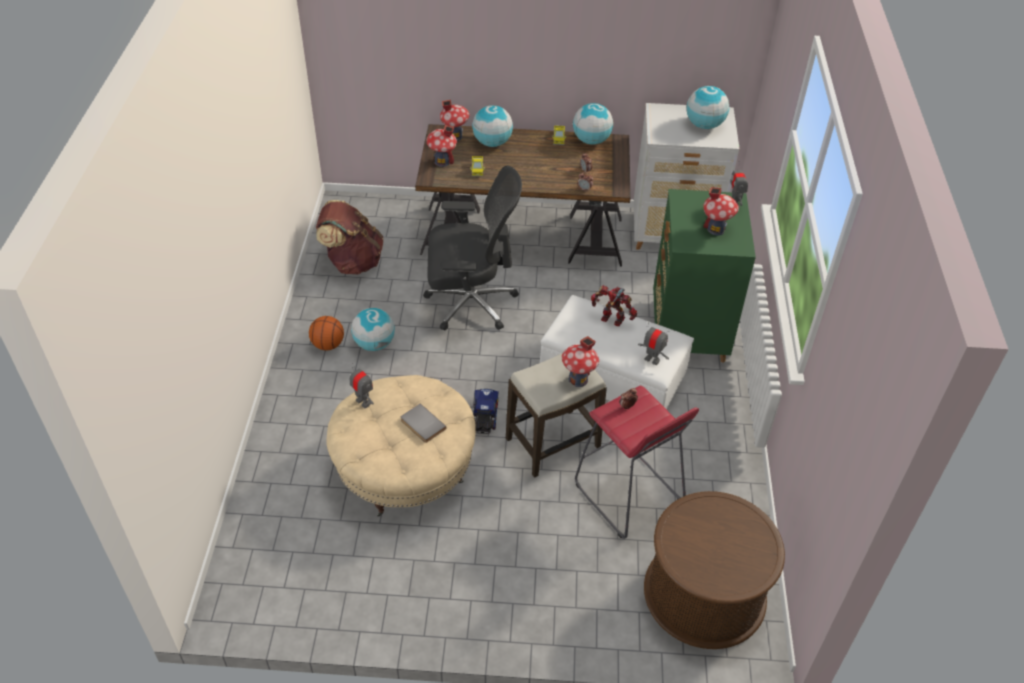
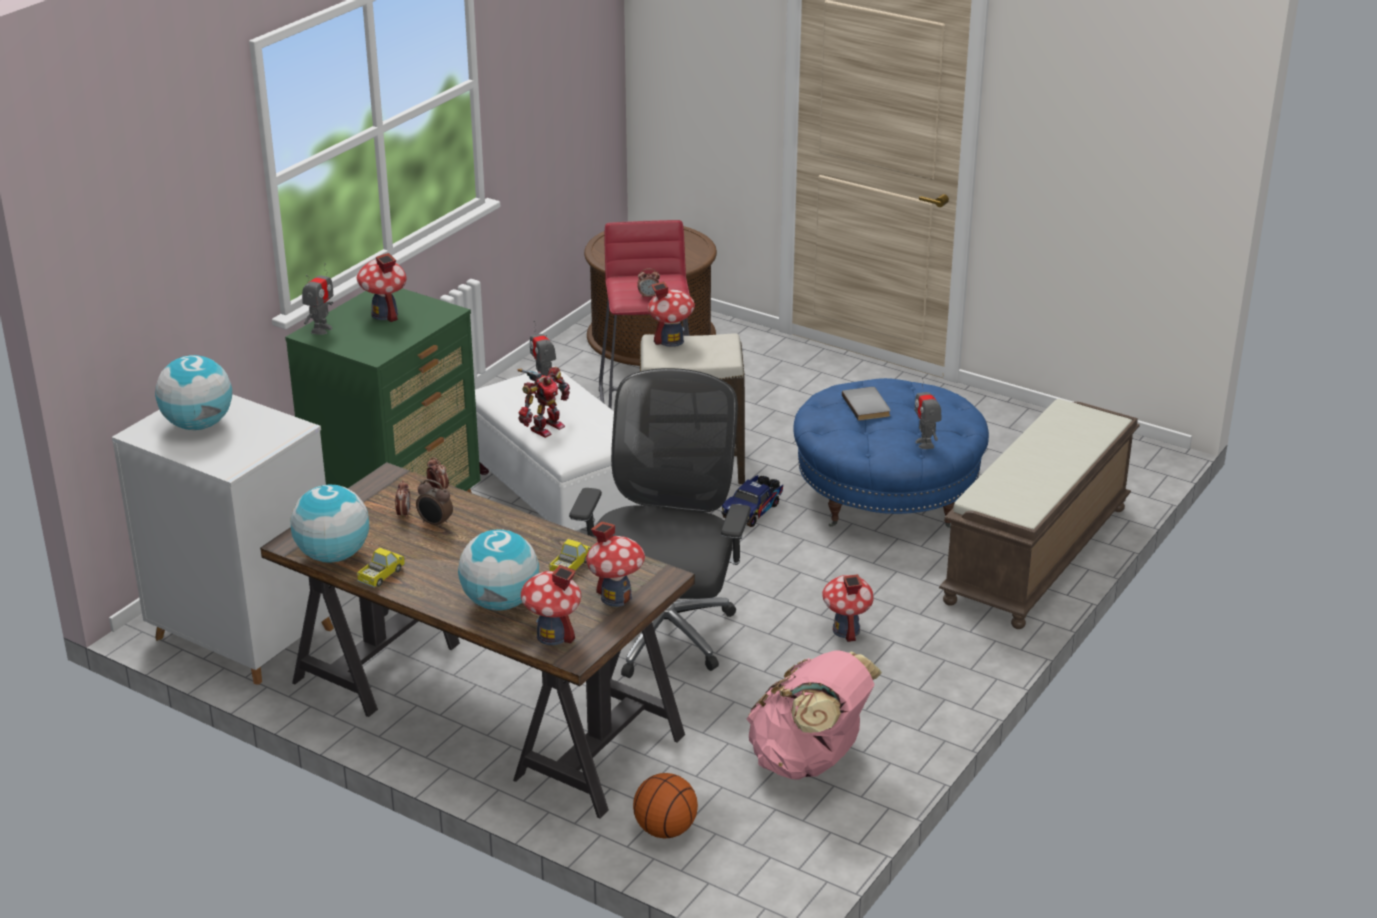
camera: 150 degrees left, 15 degrees down
(280, 449) = (1037, 555): none -> brown bench
(328, 345) = (916, 650): basketball -> basketball (665, 830)
(352, 262) = (809, 761): brown backpack -> pink backpack
(374, 344) = (846, 630): globe -> toy house
(404, 467) = (886, 496): beige ottoman -> blue ottoman
(470, 305) = (665, 635): office chair -> office chair turned 75 degrees clockwise
(564, 171) = (435, 524): none -> alarm clock
(612, 320) = (545, 427): toy robot -> toy robot turned 105 degrees counterclockwise

